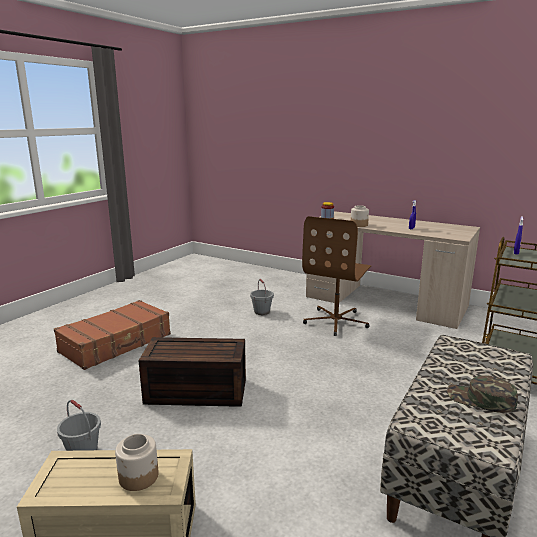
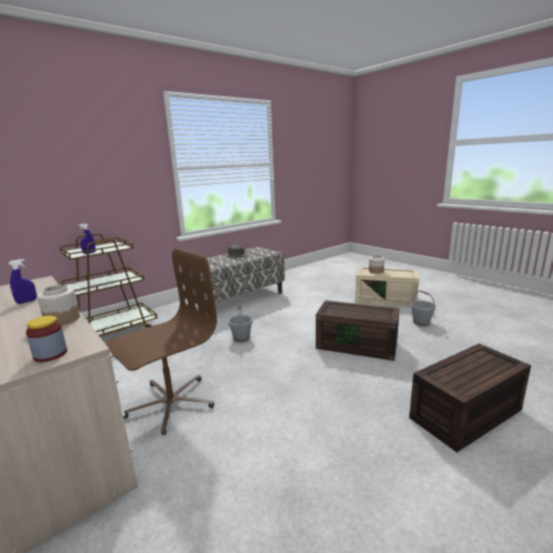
camera: 160 degrees left, 0 degrees up
(117, 343) = (466, 415): brown suitcase -> brown storage box
(262, 312) = (249, 450): grey bucket -> grey bucket (241, 338)

